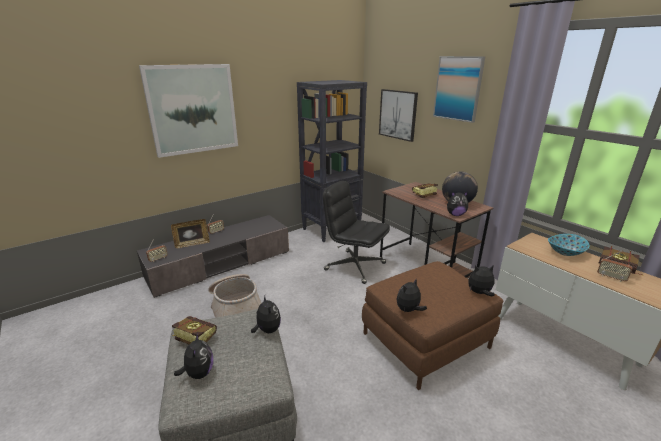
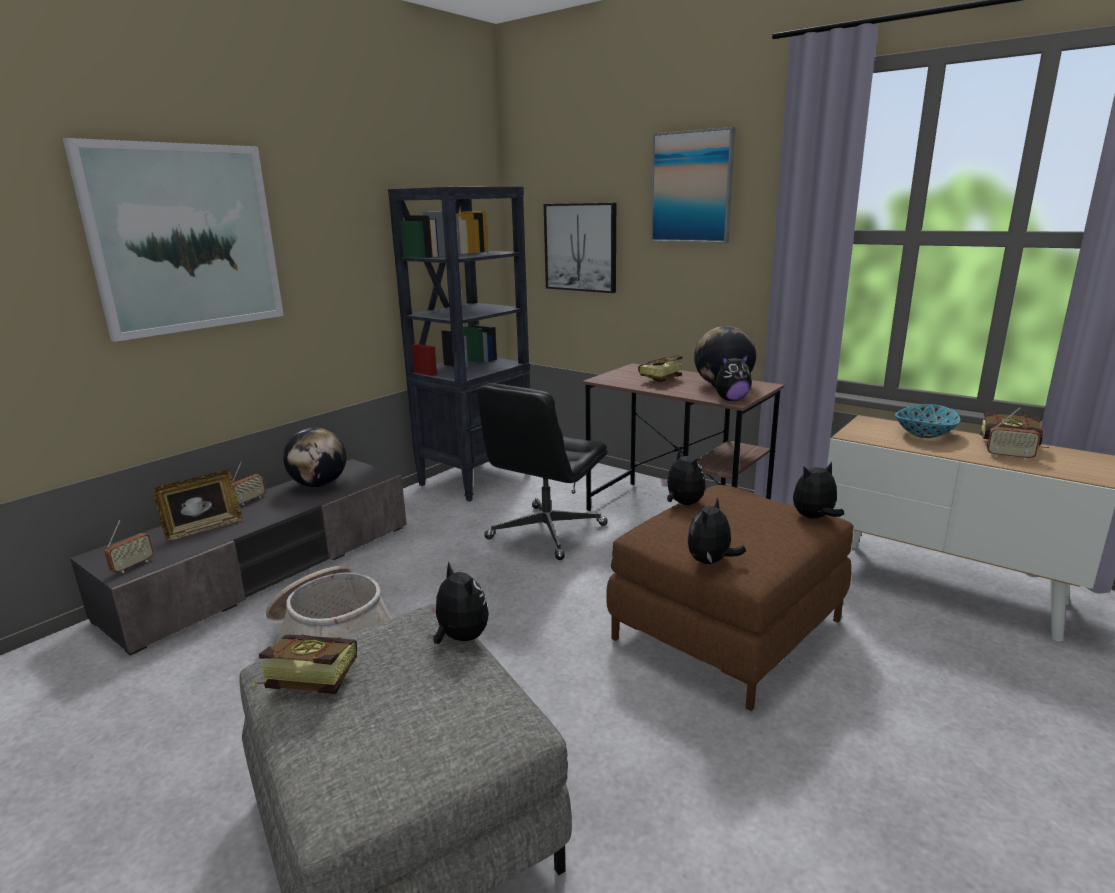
camera: 15 degrees left, 5 degrees down
(198, 373) = (350, 739): plush toy -> plush toy (682, 503)
(249, 227) = (319, 484): none -> globe
(354, 266) = (546, 532): black office chair -> black office chair turned 75 degrees counterclockwise

